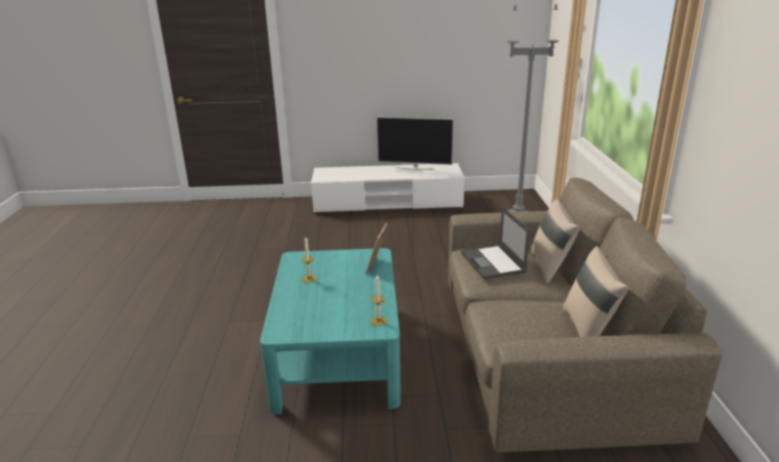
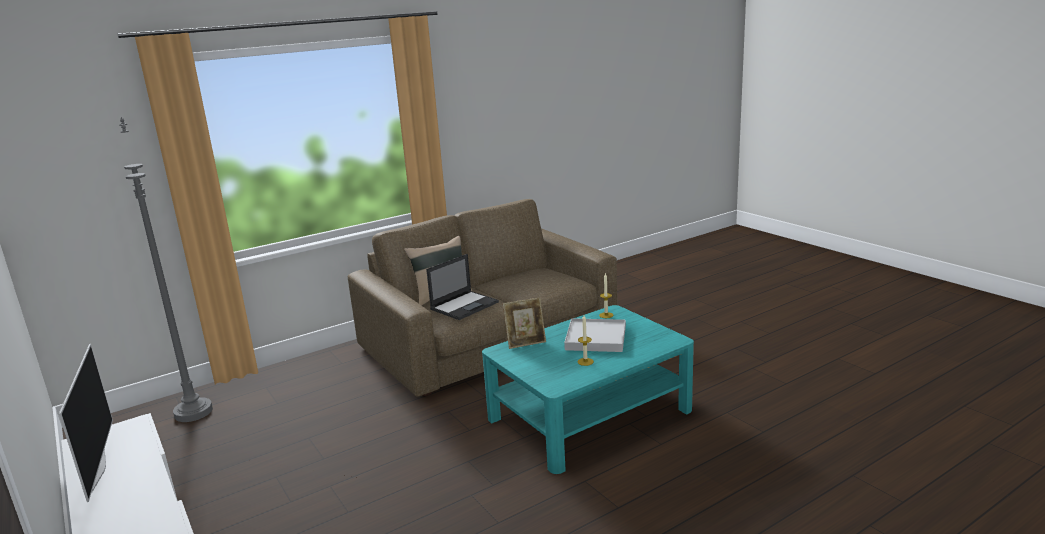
camera: 120 degrees left, 5 degrees down
(340, 297) = (595, 338): none -> white tray
(588, 329) = (521, 272): beige pillow -> none

